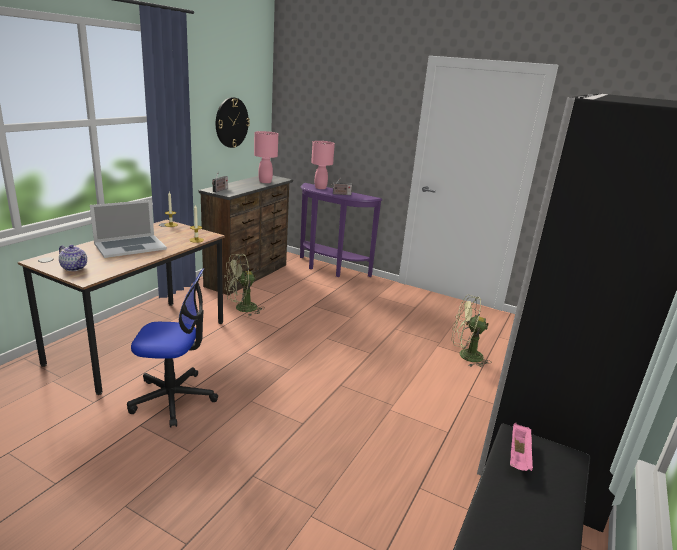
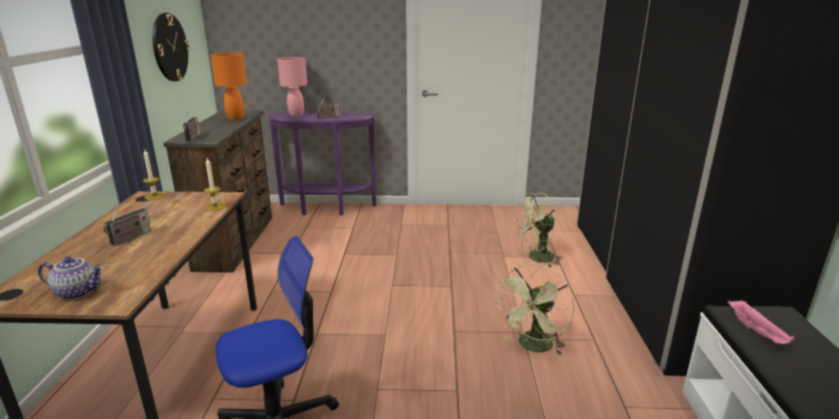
camera: 25 degrees left, 0 degrees up
(130, 246) = (130, 238): laptop -> radio
(241, 309) = (265, 283): green fan -> green fan (533, 347)
(265, 182) = (236, 118): pink table lamp -> orange table lamp

